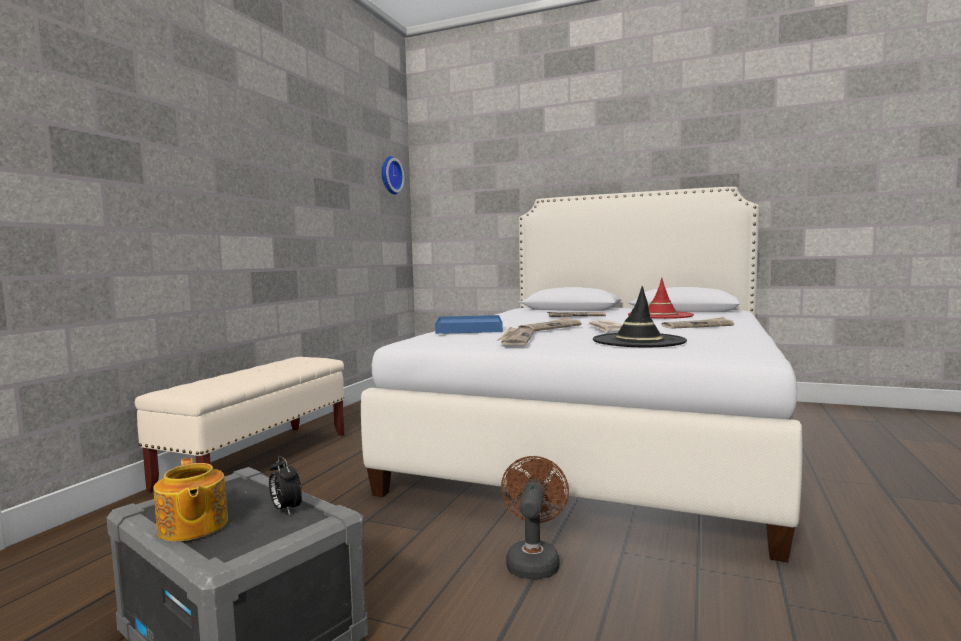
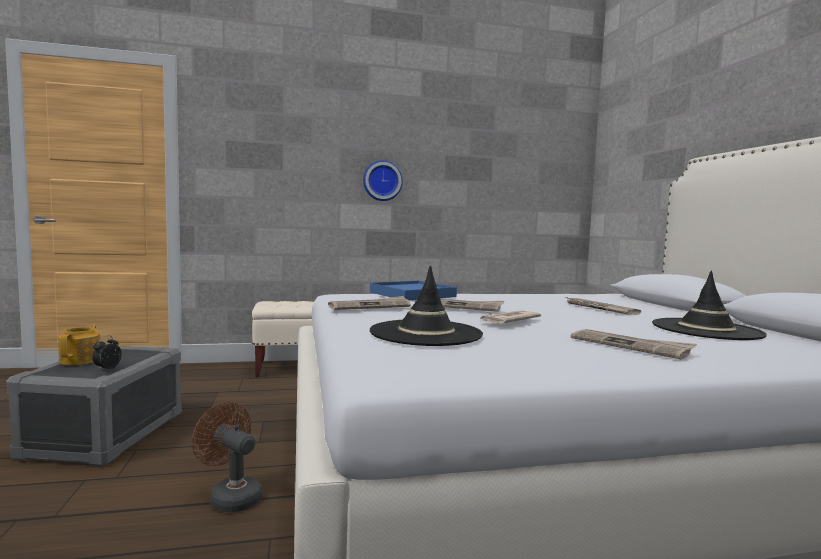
camera: 55 degrees right, 0 degrees up
(192, 527) = (81, 360): teapot -> teapot turned 150 degrees clockwise
(389, 175) = (557, 146): wall clock -> wall clock (382, 181)
(533, 560) = (231, 496): brown fan -> brown fan turned 120 degrees counterclockwise
(660, 315) = (706, 330): red hat -> black hat

